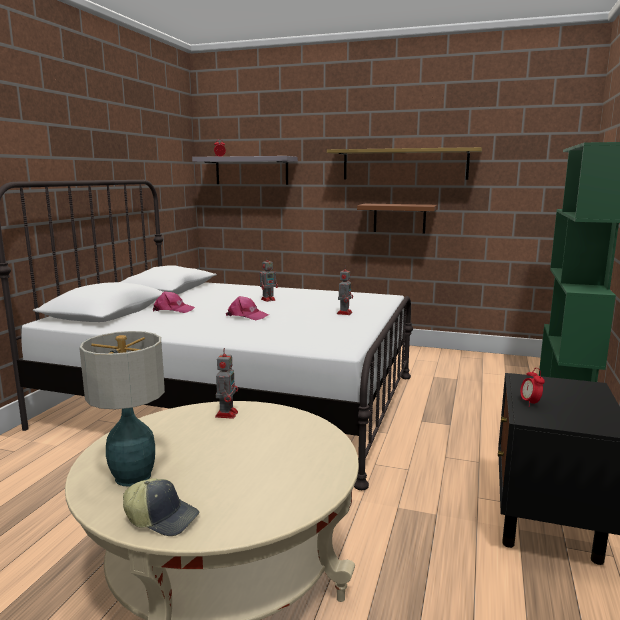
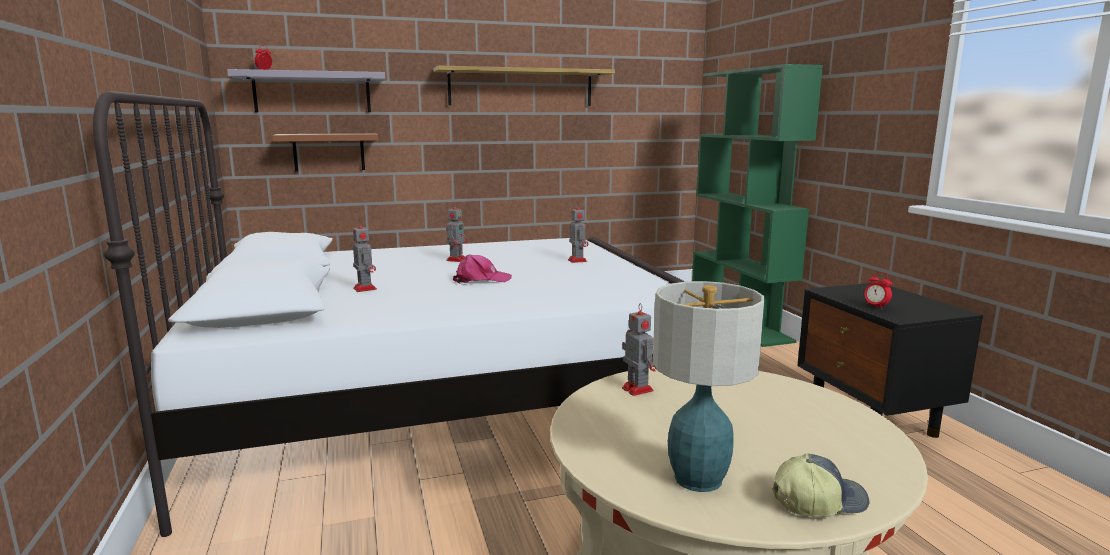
camera: 35 degrees left, 0 degrees up
(173, 310) = (364, 288): pink cap -> toy robot
(399, 218) = (518, 152): brown shelf -> brown shelf (329, 152)

